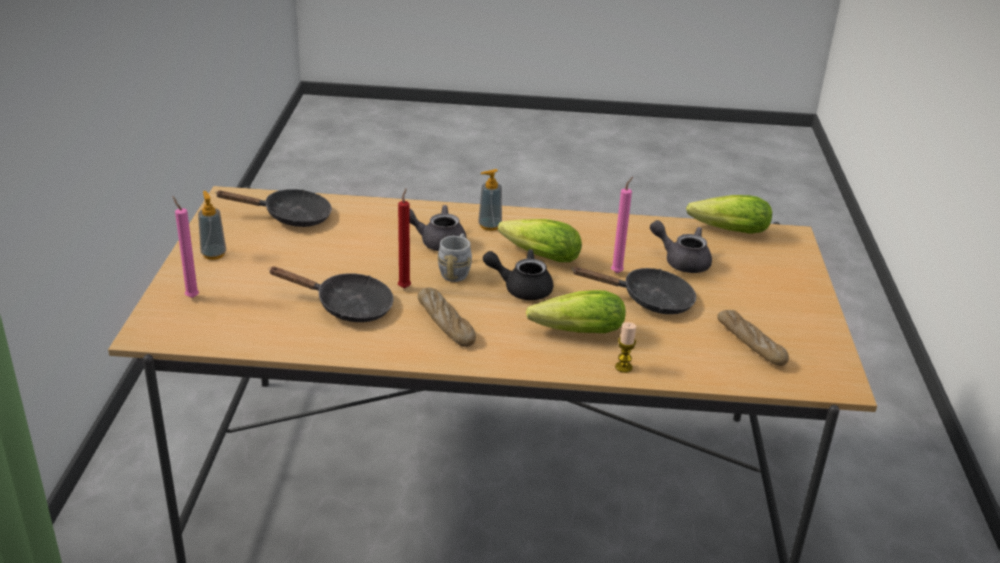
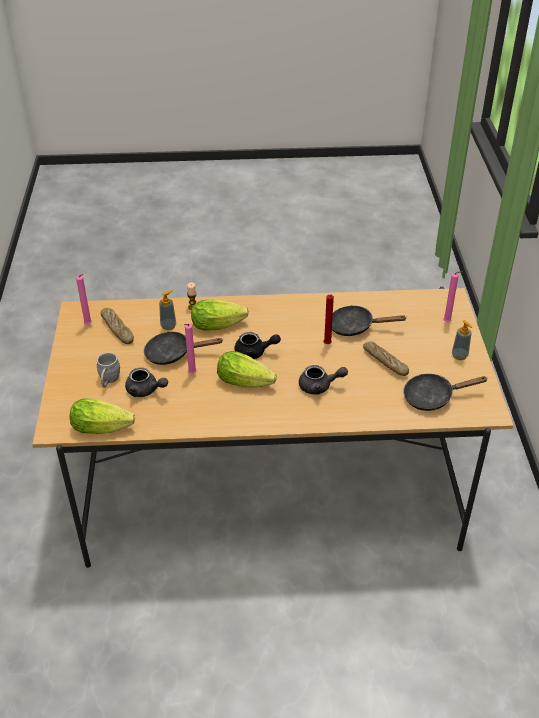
camera: 175 degrees right, 10 degrees up
(446, 323) = (294, 322): bread -> bread (385, 362)
(456, 271) = (299, 362): grey mug -> grey mug (108, 380)
(489, 226) = (285, 408): soap dispenser -> soap dispenser (168, 326)
(803, 356) = (89, 325): none -> pink candle

